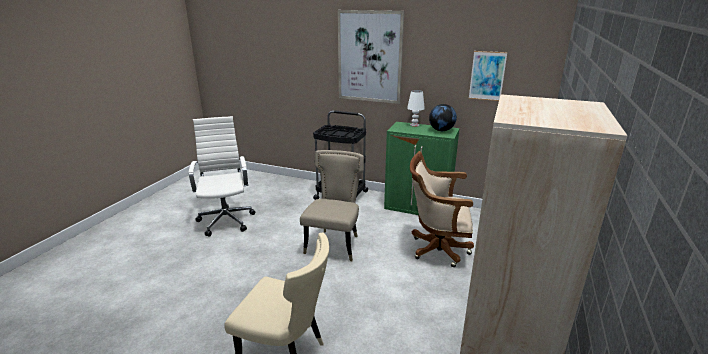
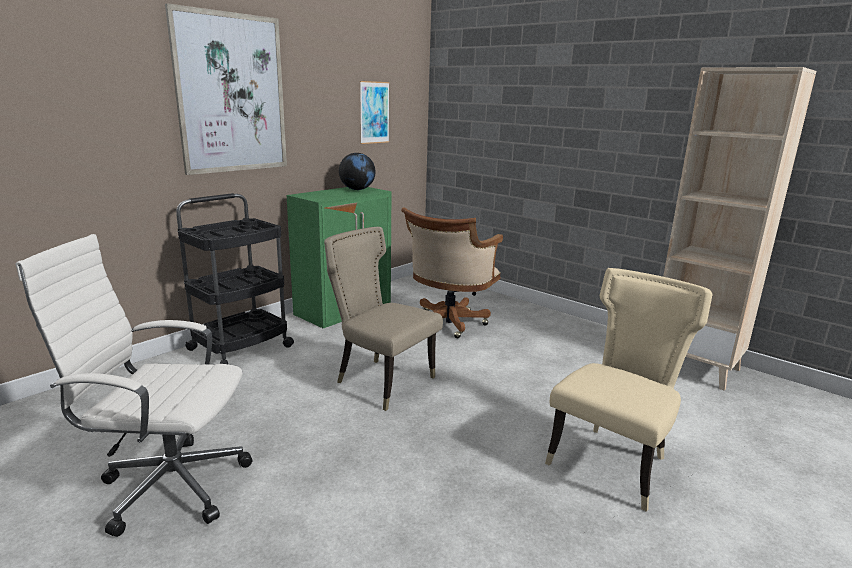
camera: 70 degrees left, 5 degrees down
(414, 125) = (317, 192): white table lamp -> none

